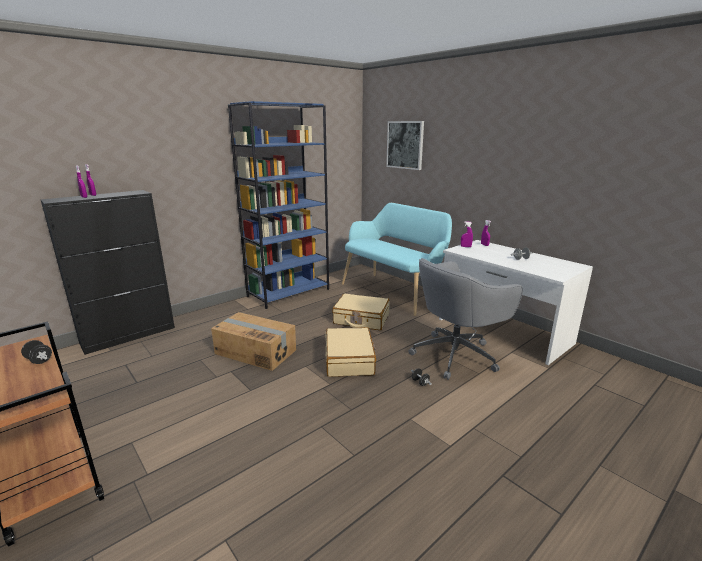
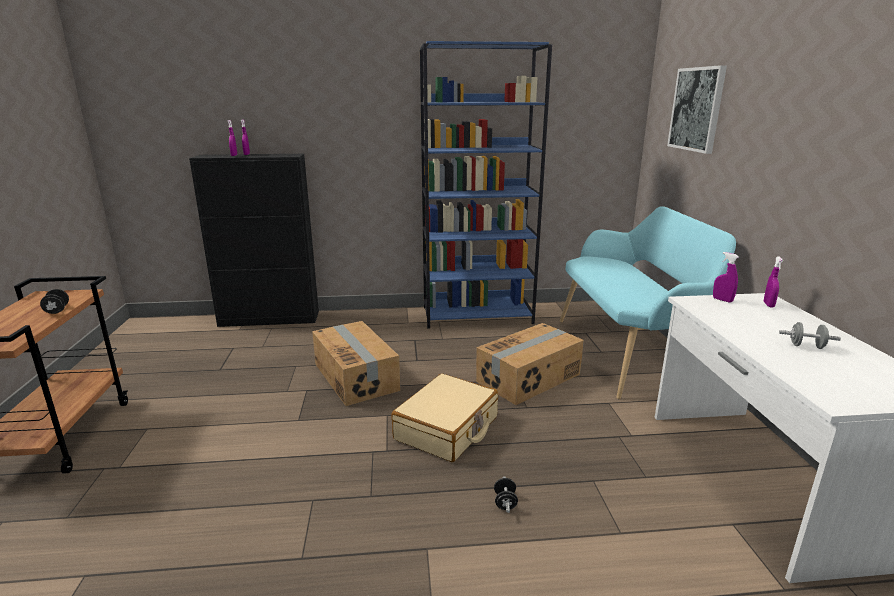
camera: 35 degrees right, 0 degrees up
(361, 319) = (529, 378): beige suitcase -> cardboard box
(456, 355) = (616, 485): grey office chair -> none

